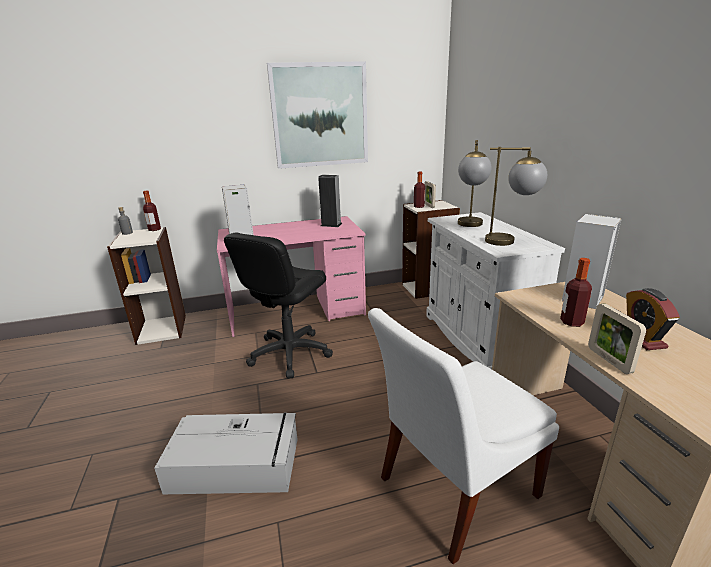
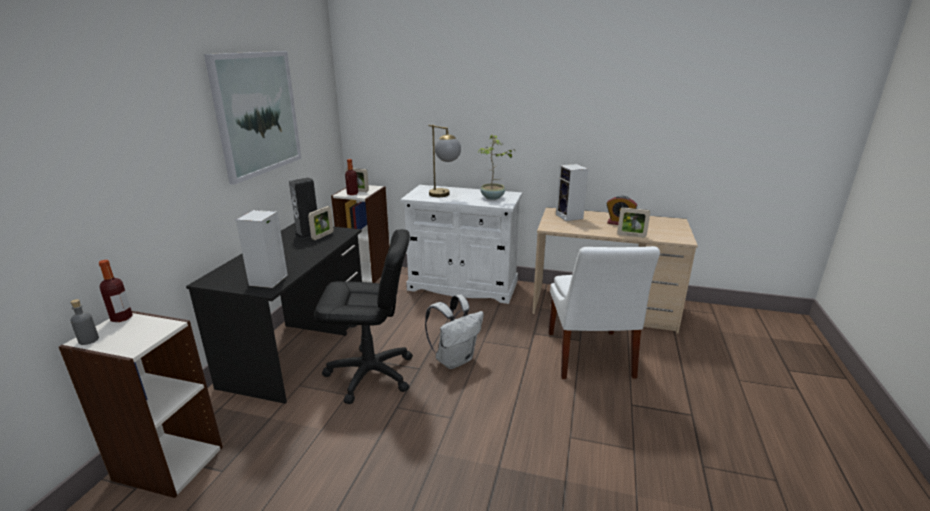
camera: 60 degrees left, 0 degrees up
(237, 465) = (497, 445): grey storage box -> none
(289, 353) = (370, 374): black office chair -> black office chair turned 60 degrees counterclockwise
(297, 312) = (299, 347): pink desk -> black desk
(333, 228) = (322, 236): none -> picture frame
(347, 385) = (455, 359): none -> white backpack
(510, 242) = (493, 197): table lamp -> potted plant
(571, 322) = (591, 228): bottle -> none

